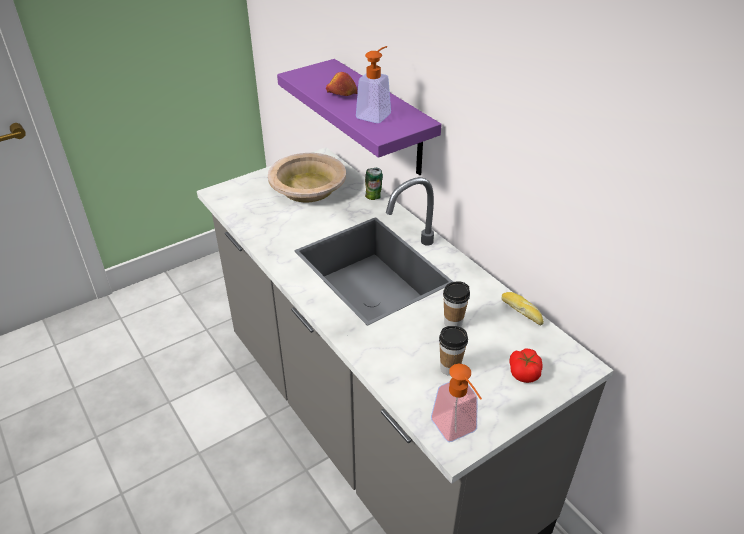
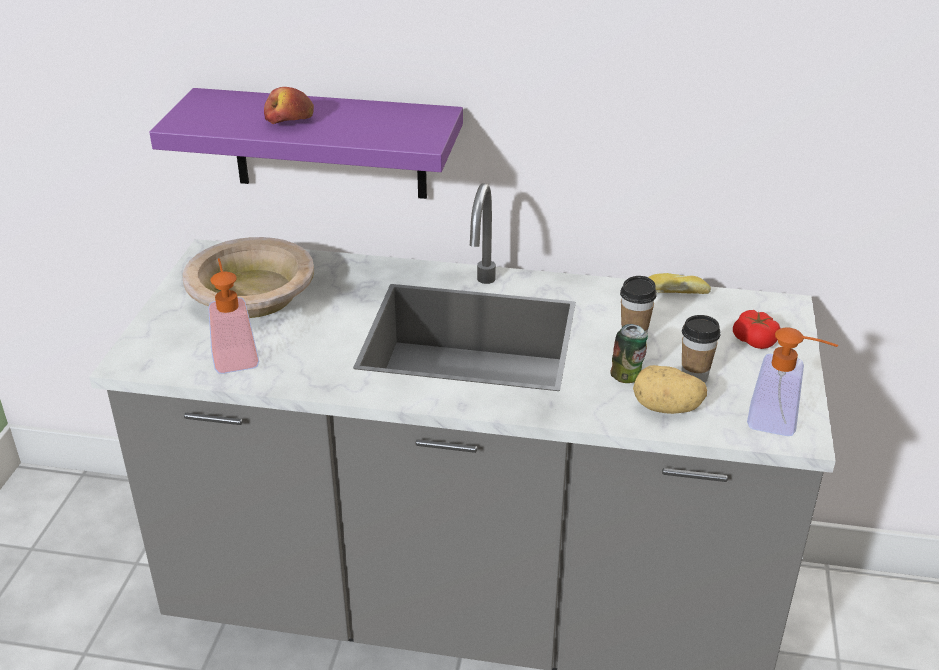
camera: 45 degrees left, 5 degrees down
(373, 197) = (352, 264): can -> can (627, 376)
(376, 113) = (374, 124): soap dispenser -> soap dispenser (234, 355)
(405, 374) = (666, 408): none -> potato

